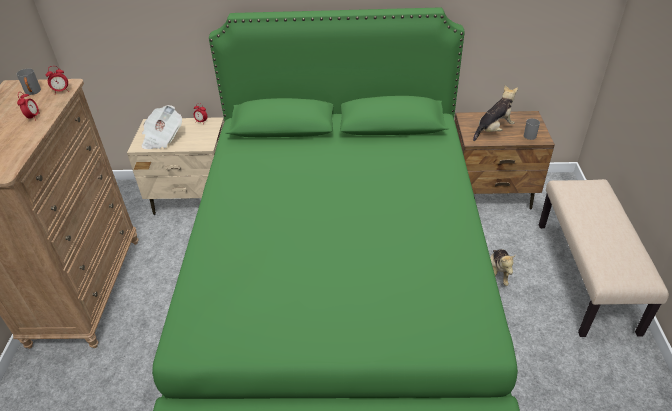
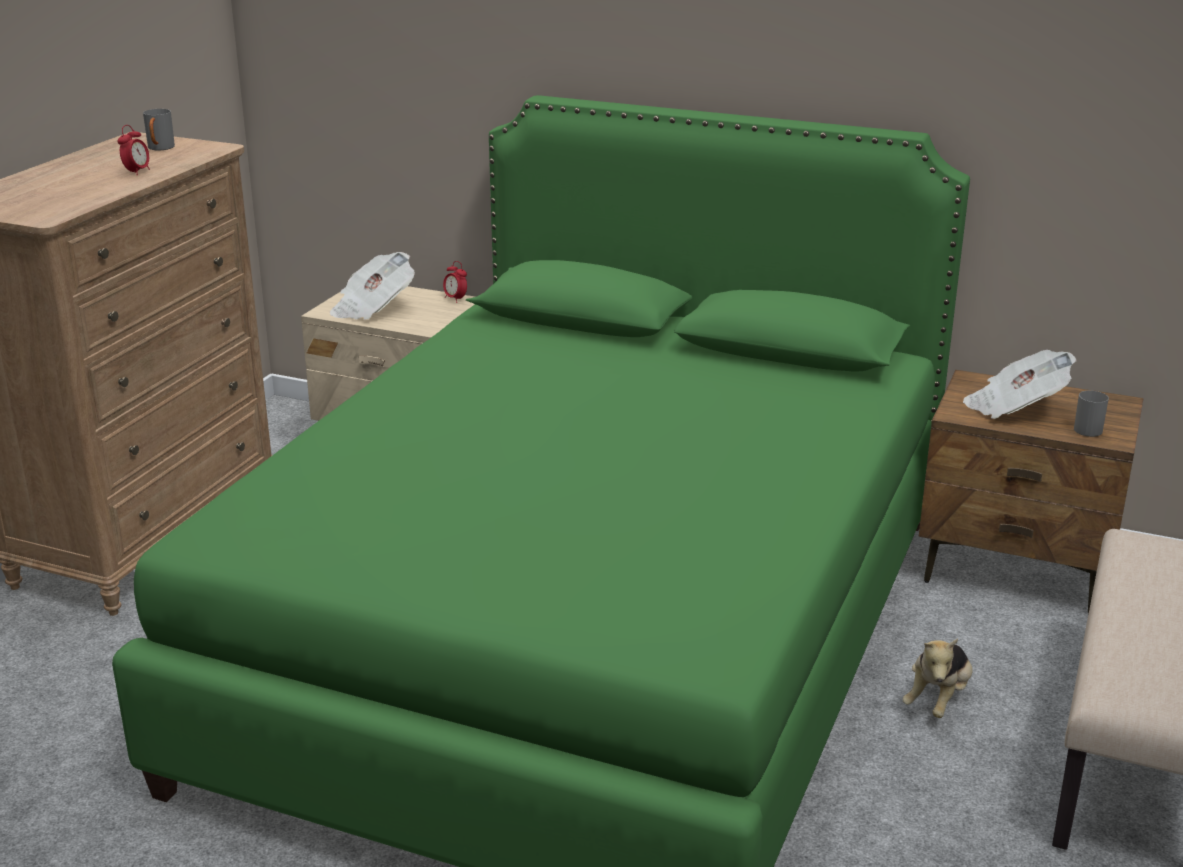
camera: 20 degrees right, 15 degrees down
(61, 91) = (201, 153): alarm clock -> none
(493, 130) = (1015, 408): plush toy -> newspaper

